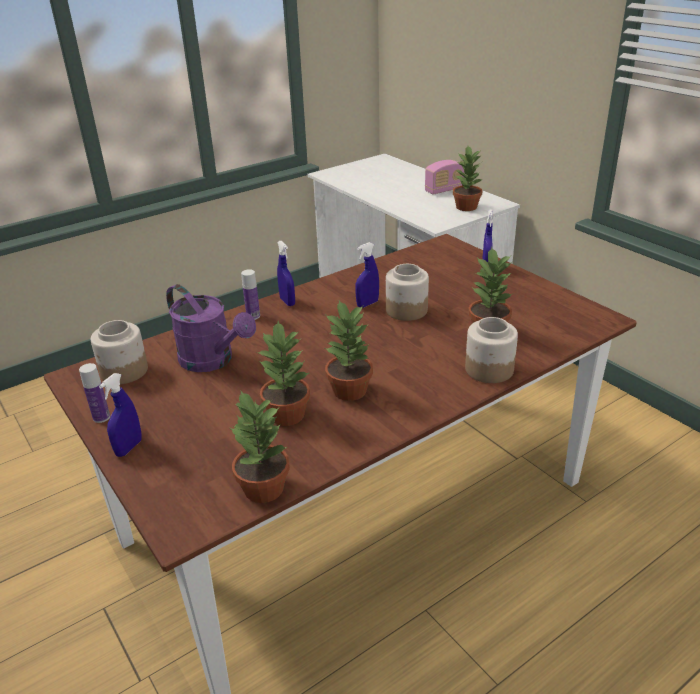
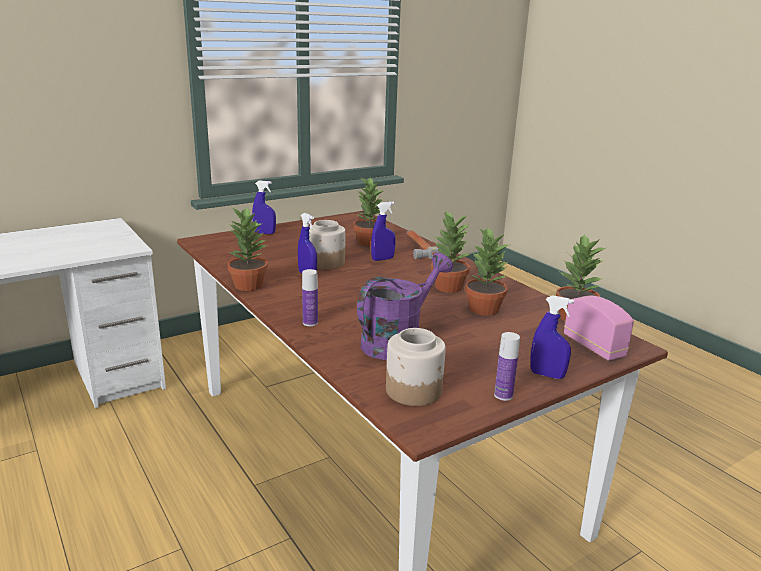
camera: 90 degrees left, 10 degrees down
(287, 302) = (285, 306): blue spray bottle -> blue spray bottle (382, 259)
(444, 190) = (40, 237): radio -> radio (593, 346)
(467, 207) = (101, 234): potted plant -> potted plant (248, 285)
(488, 369) = (420, 247): jar -> hammer

